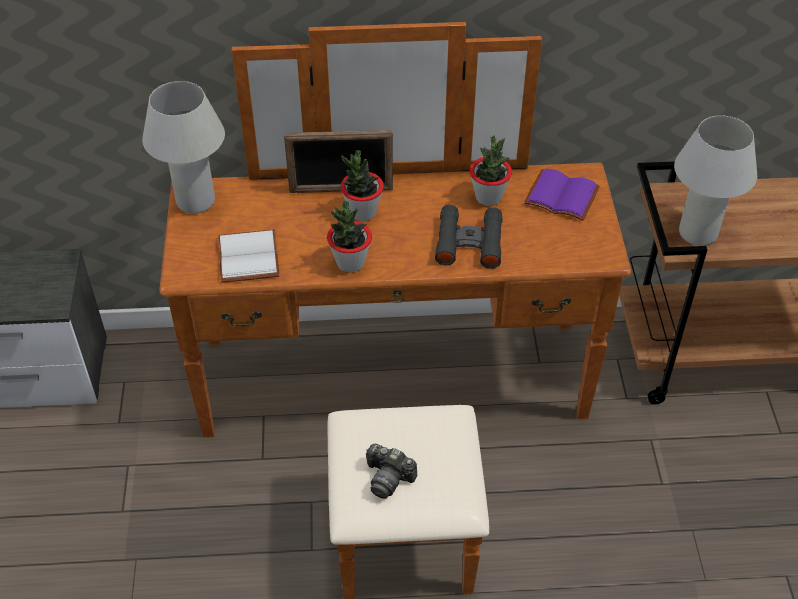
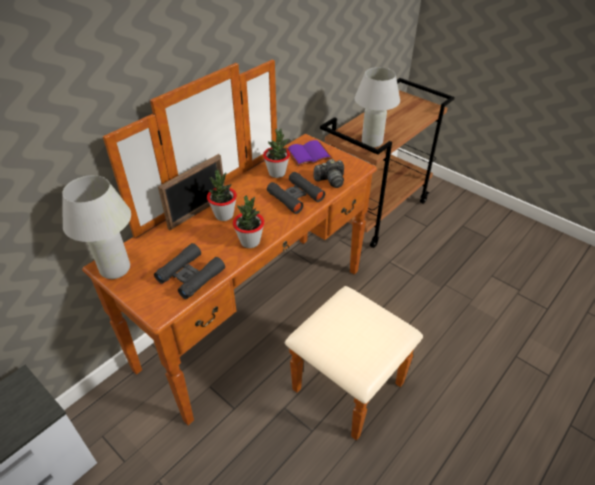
camera: 45 degrees left, 5 degrees down
(251, 258) = (190, 275): white book -> black binoculars
(388, 478) = (358, 345): camera -> camera (330, 180)

